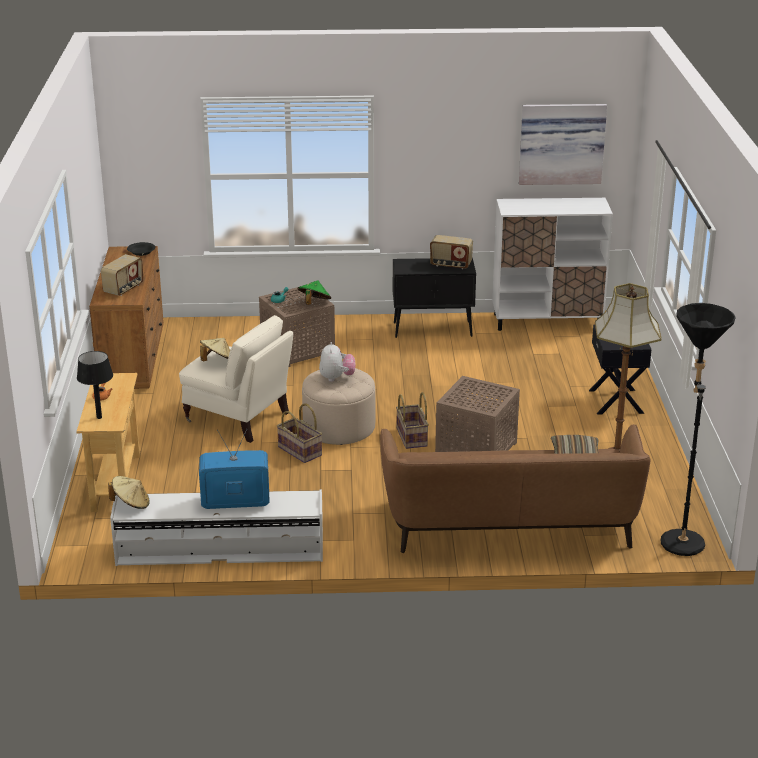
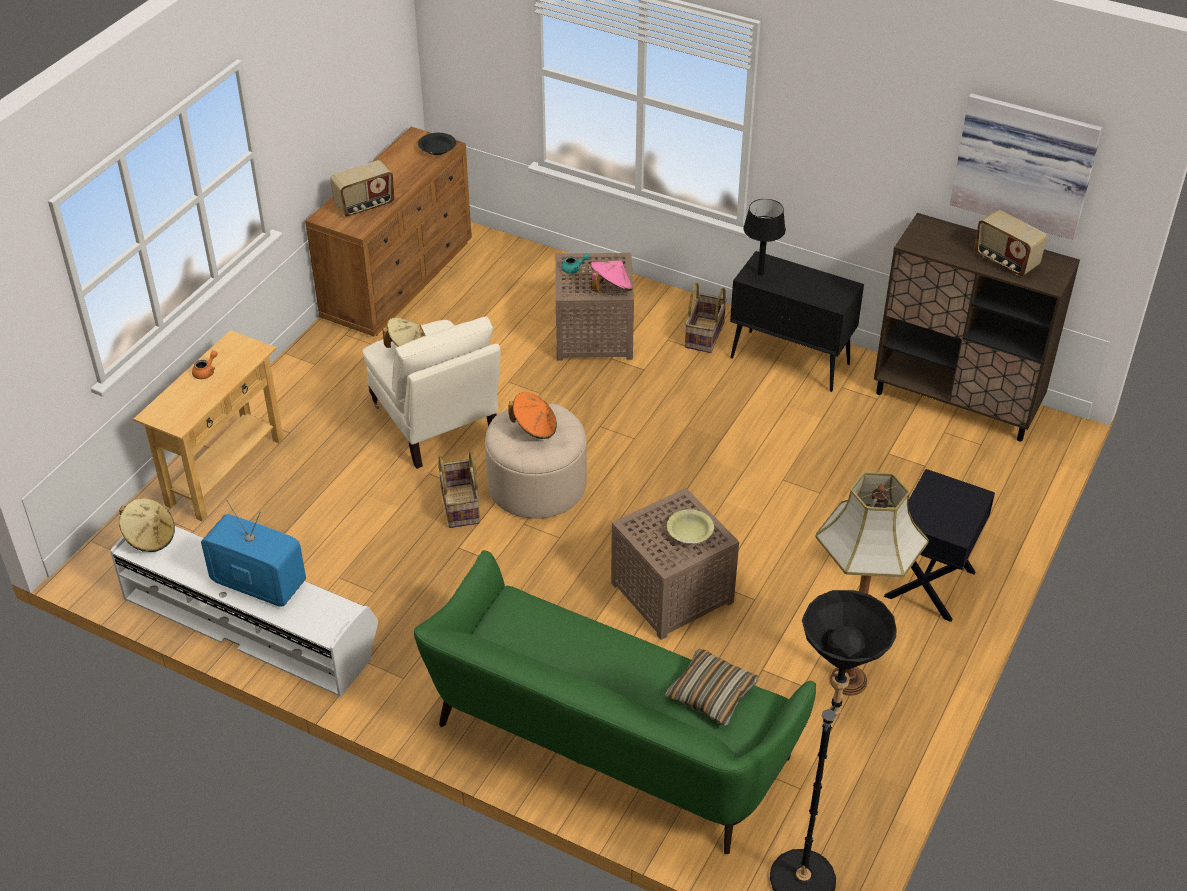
camera: 30 degrees right, 15 degrees up
(99, 417) = (174, 406): black table lamp -> black table lamp (760, 273)
(314, 303) = (611, 289): green hat -> pink hat
(336, 378) = (534, 428): plush toy -> orange hat
(412, 437) = (611, 538): basket -> basket (705, 335)
(450, 265) = (822, 288): radio -> radio (1005, 261)
(487, 393) = (689, 532): none -> yellow bowl
(511, 525) = (607, 742): brown sofa -> green sofa
(547, 321) = (957, 401): white cabinet -> brown cabinet

